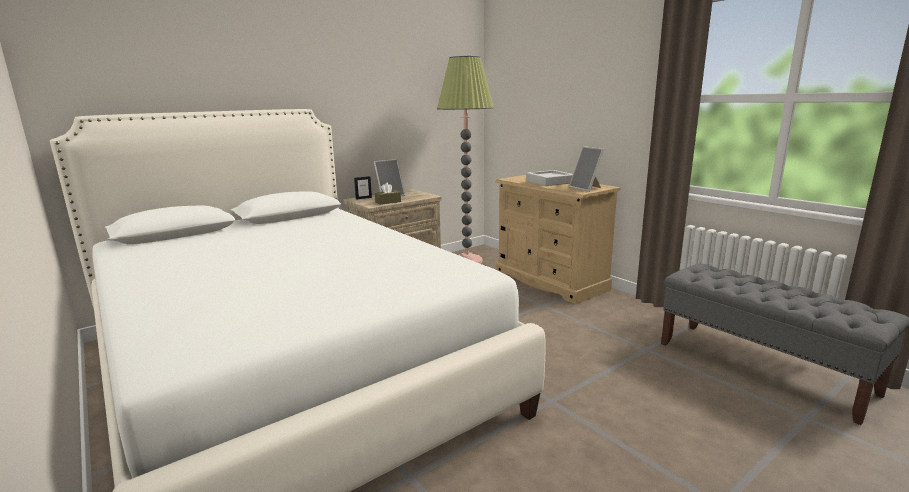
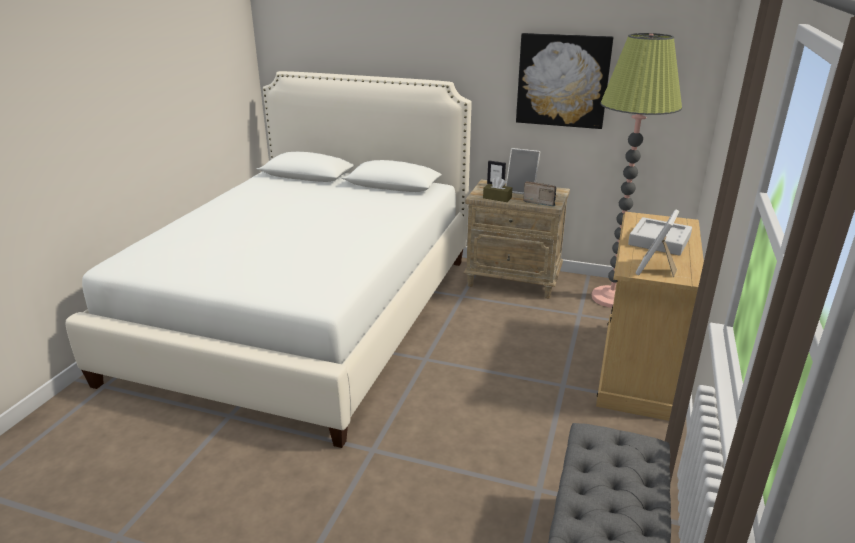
camera: 55 degrees right, 10 degrees up
(392, 102) = (562, 80): none -> picture
(418, 197) = (539, 202): none -> radio

